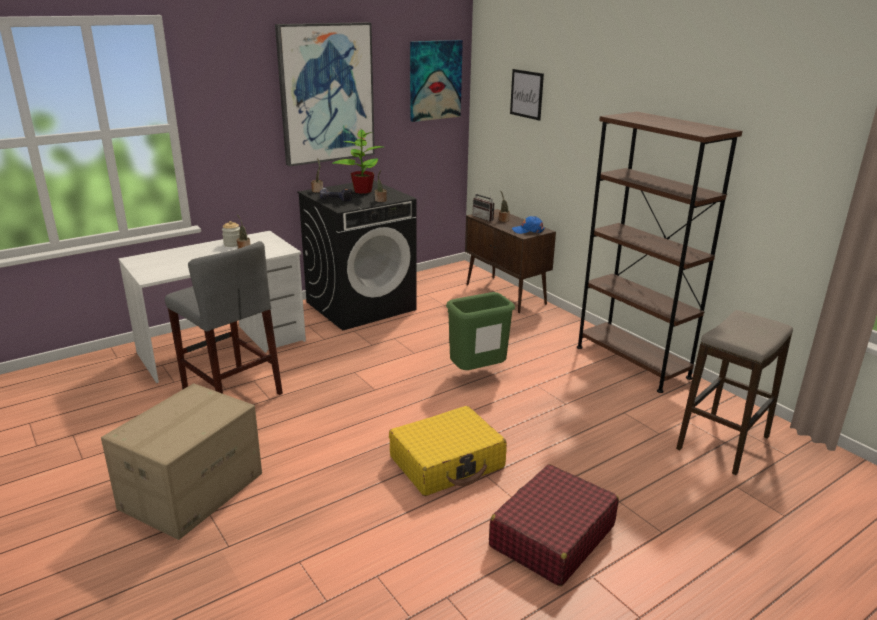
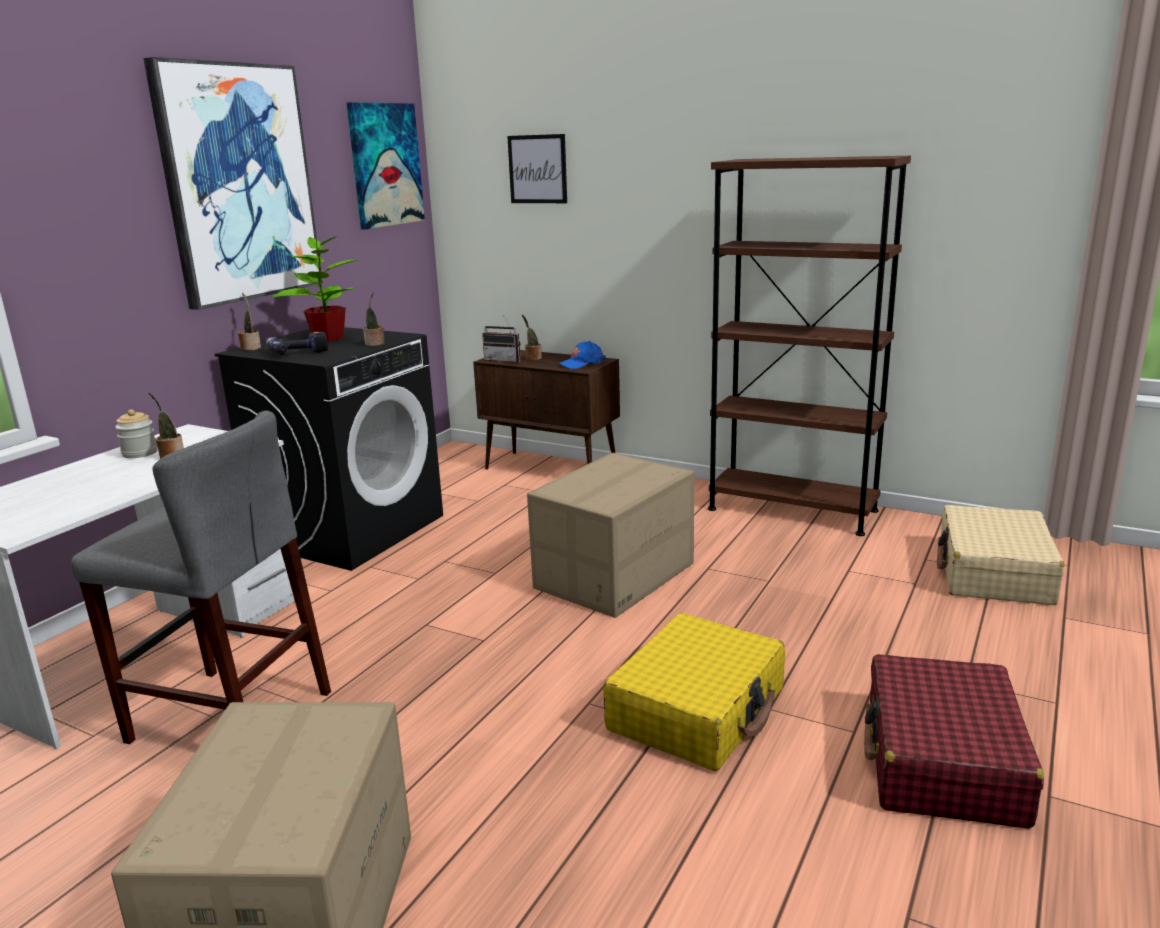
camera: 25 degrees left, 5 degrees down
(477, 374) = (615, 576): green trash can -> cardboard box
(723, 443) = (993, 572): stool -> beige suitcase

